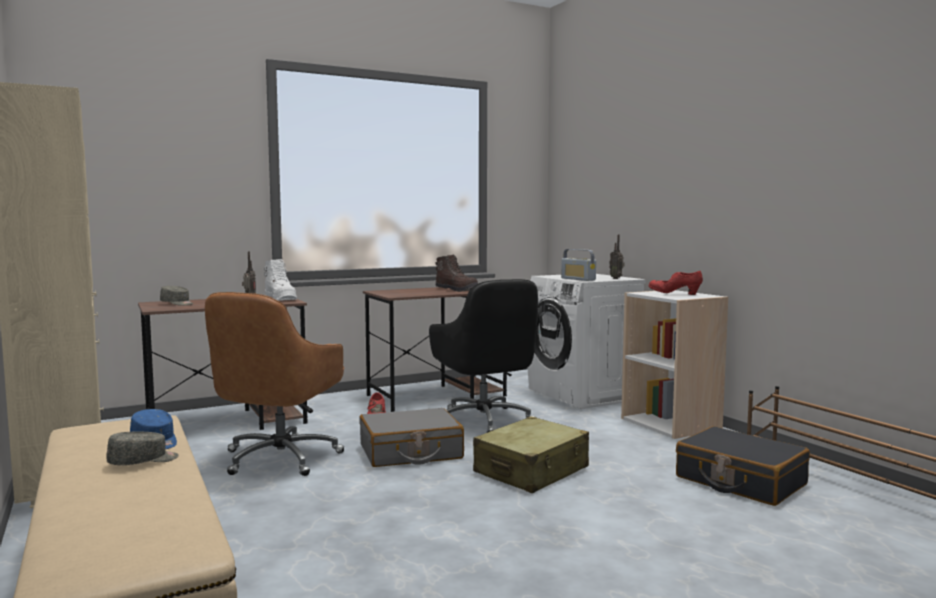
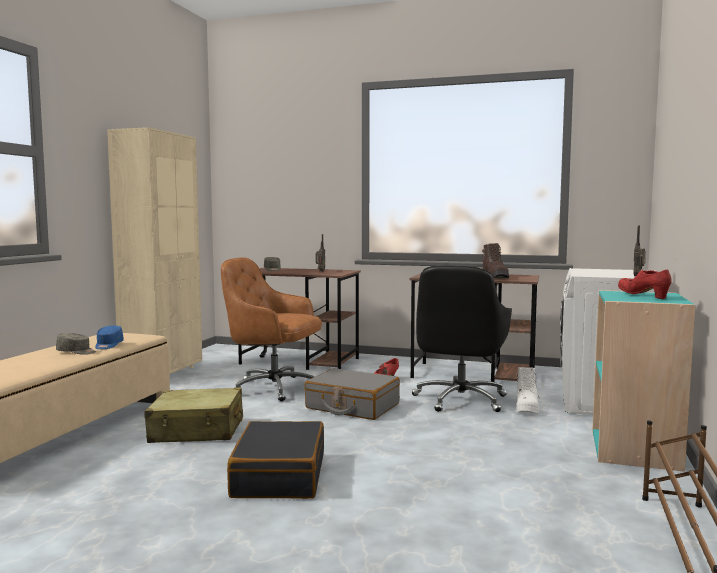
camera: 45 degrees right, 0 degrees up
(279, 458) = (274, 388): brown office chair -> brown office chair turned 45 degrees clockwise
(281, 299) = (339, 272): white boot -> white boot (526, 408)
(531, 470) = (398, 443): beige suitcase -> beige suitcase (197, 431)
(578, 279) = (586, 273): radio -> none
(672, 424) = (636, 450): white bookcase -> turquoise bookcase
(740, 481) = (558, 515): black suitcase -> black suitcase (278, 475)

